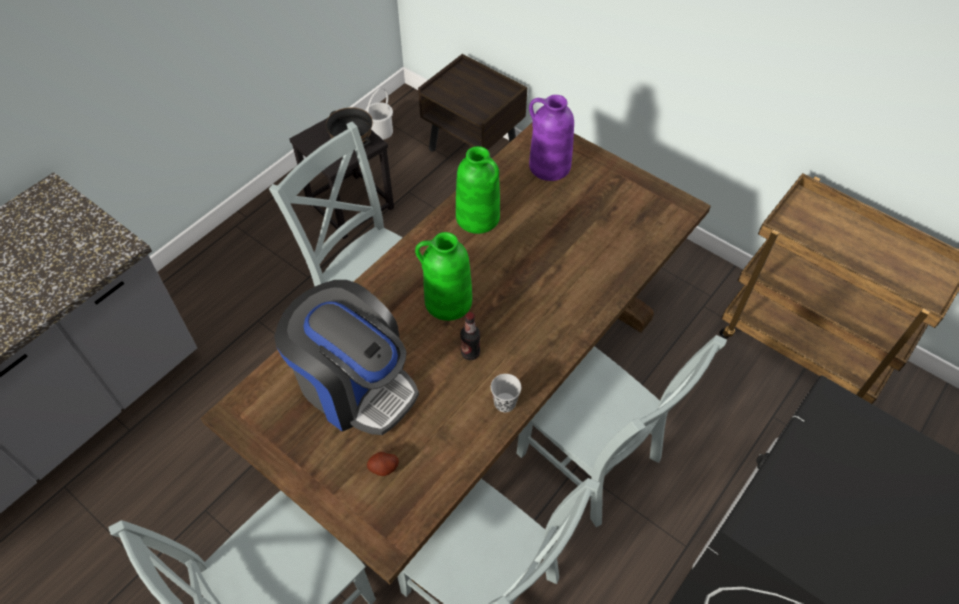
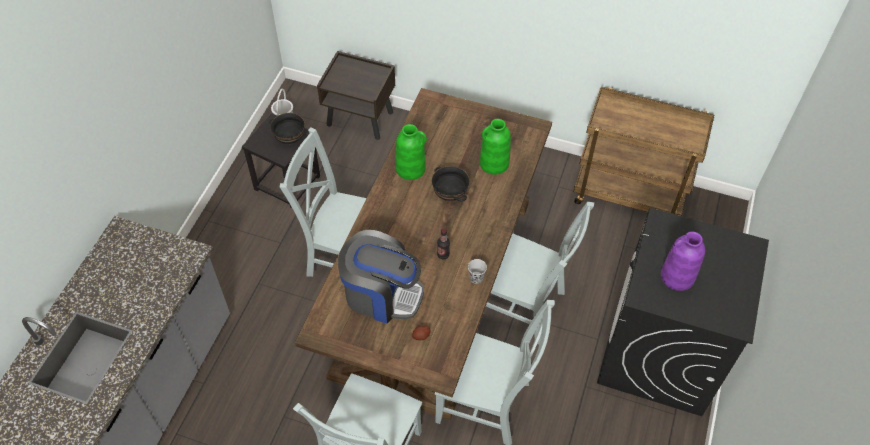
camera: 20 degrees left, 0 degrees up
(447, 302) = (415, 228): green vase -> green vase (494, 164)
(518, 269) = (450, 195): none -> black bowl
(549, 166) = (442, 122): purple vase -> purple vase (677, 277)

